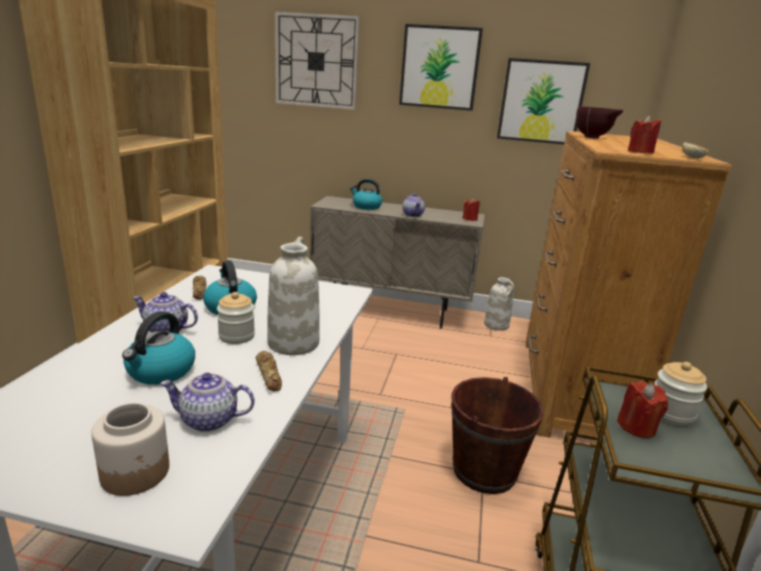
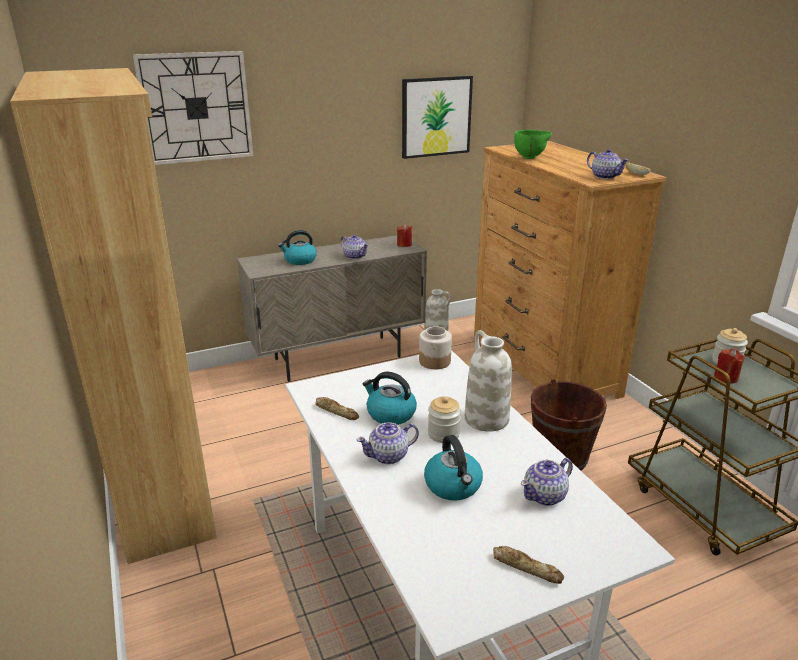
camera: 35 degrees left, 5 degrees up
(136, 473) = (571, 546): jar -> jar (435, 361)
(269, 374) = (517, 448): bread -> bread (527, 567)
(439, 68) = (338, 97): picture -> none
(593, 138) = (531, 158): brown bowl -> green bowl
(640, 152) = (605, 176): red candle -> teapot

